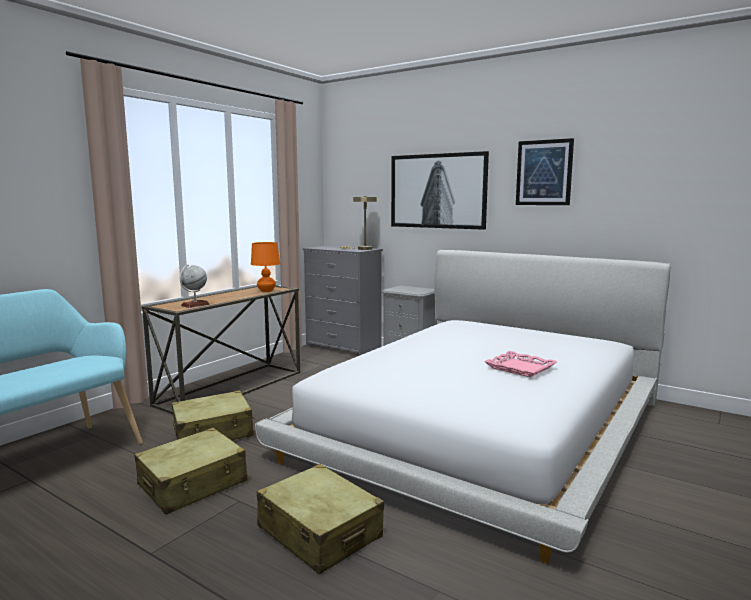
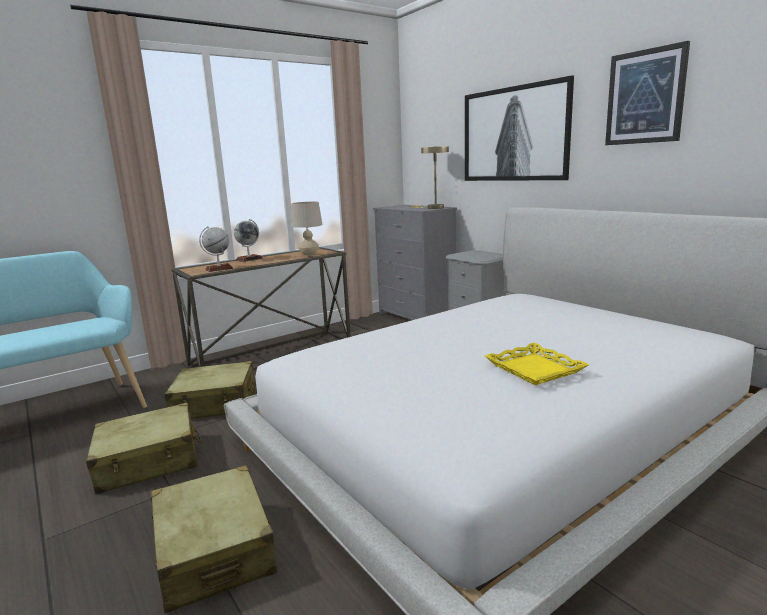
camera: 20 degrees right, 5 degrees up
(211, 296) = (249, 259): none -> globe
(266, 291) = (309, 255): orange table lamp -> beige table lamp
(520, 368) = (535, 369): pink tray -> yellow tray

